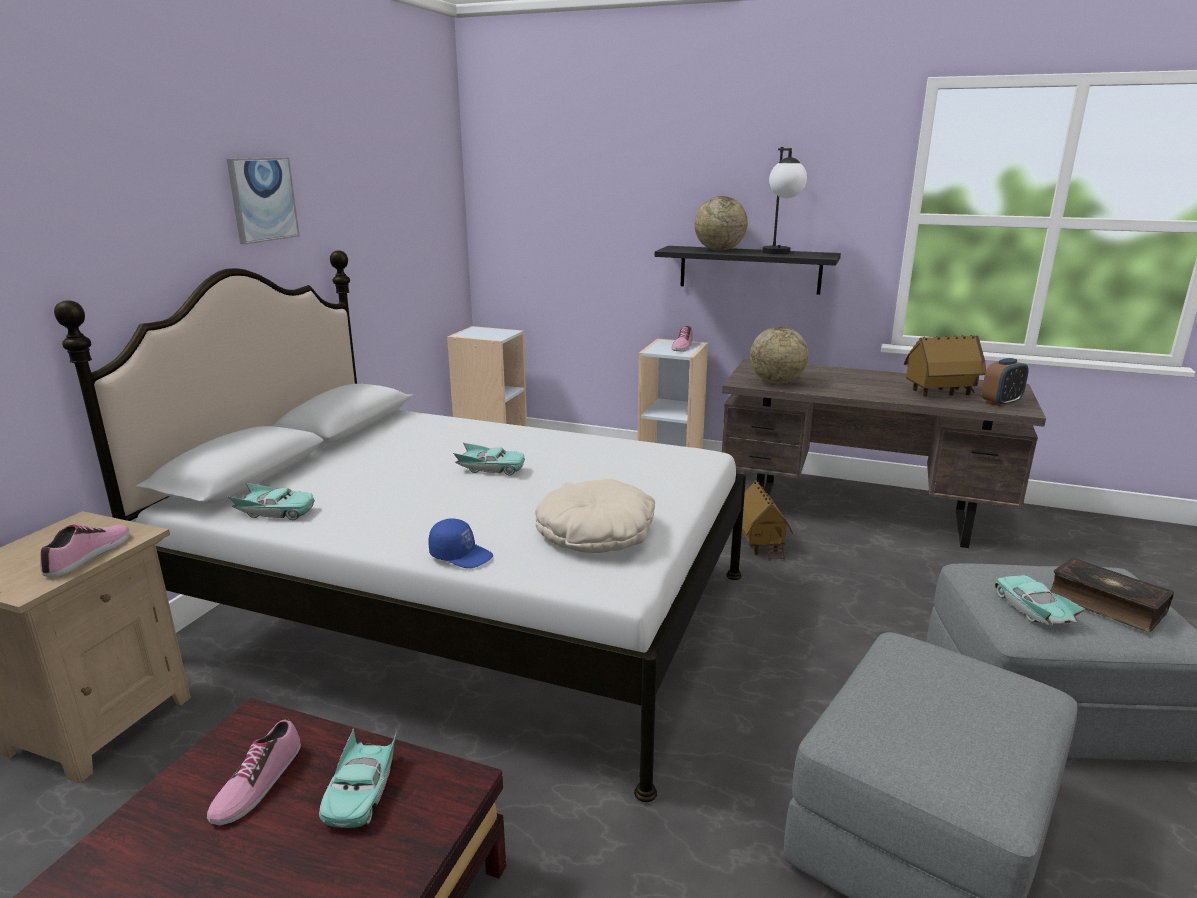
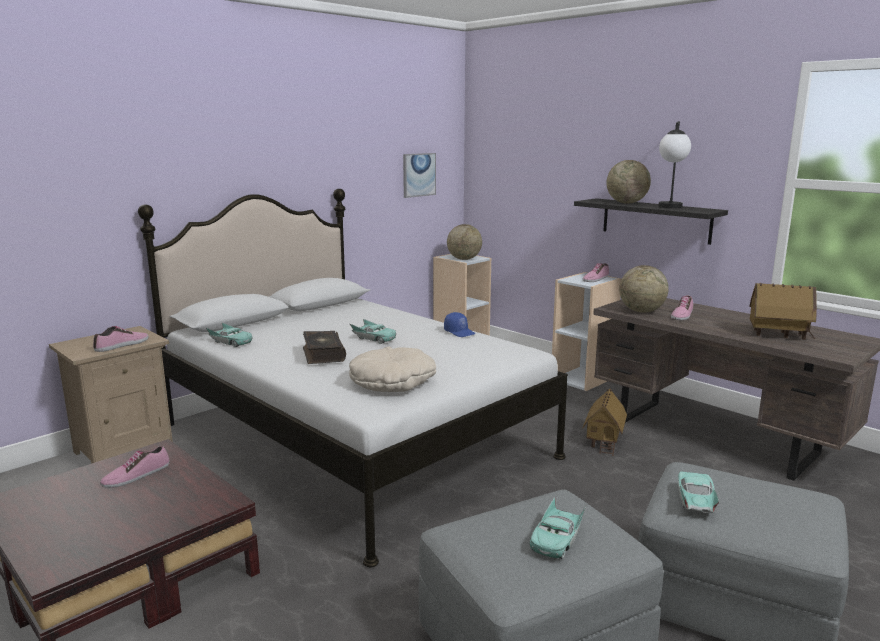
camera: 25 degrees right, 5 degrees down
(262, 199) = (286, 153): picture -> picture (419, 175)
(361, 791) = (178, 492): turquoise toy car -> turquoise toy car (557, 539)
(461, 555) = (300, 379): blue cap -> blue cap (459, 332)
(492, 336) = (464, 259): none -> globe
(821, 381) = (681, 315): none -> shoe
(1001, 402) = (828, 349): alarm clock -> none
(1105, 604) = (769, 512): book -> book (323, 354)

